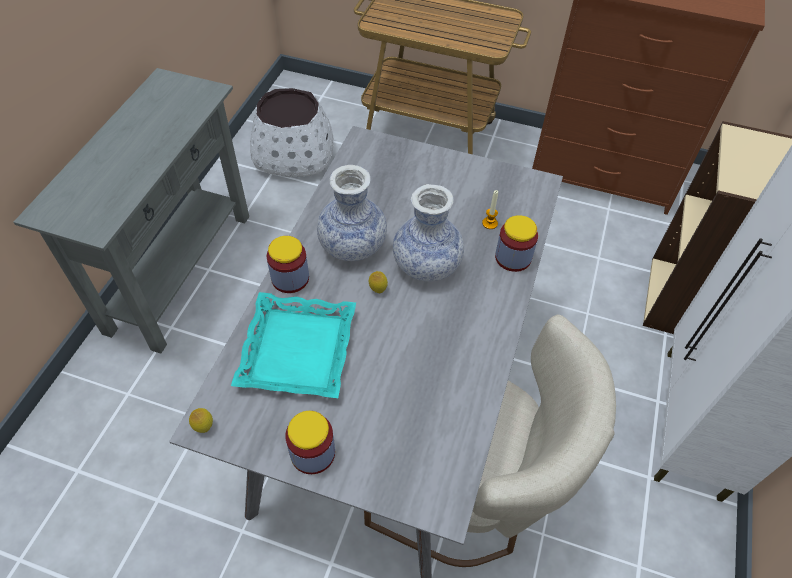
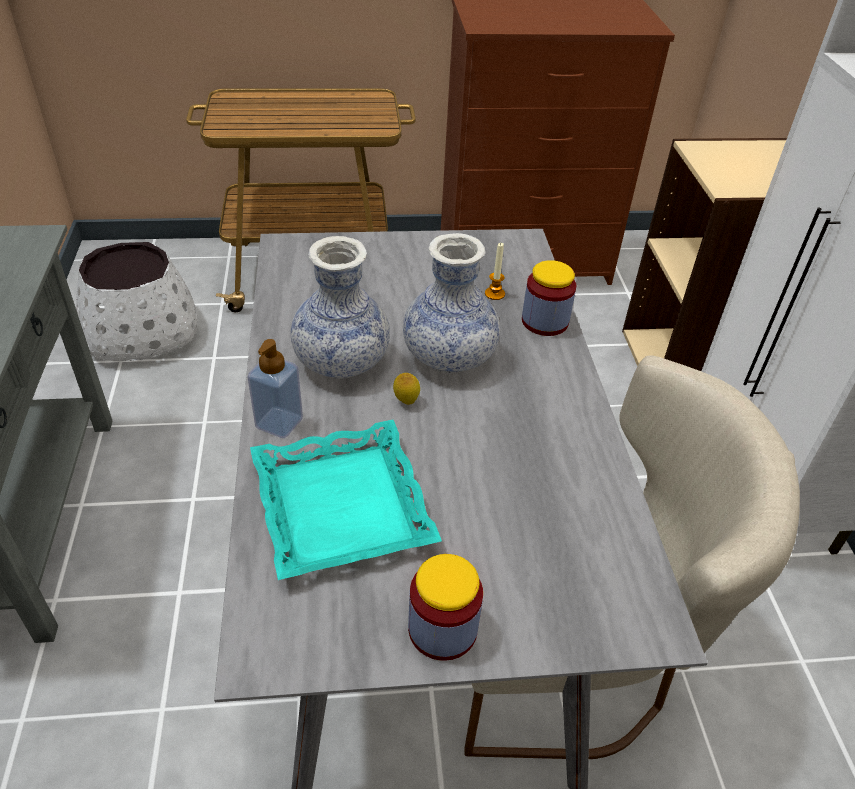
camera: 25 degrees left, 10 degrees down
(204, 427) = (260, 657): lemon -> none
(290, 278) = (279, 423): jar -> soap dispenser

